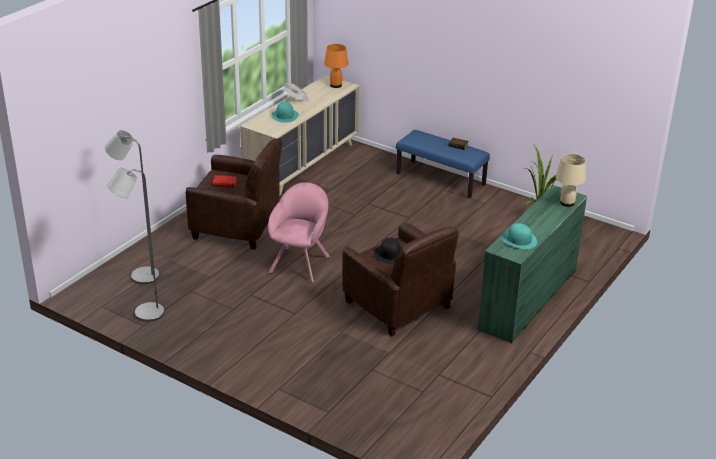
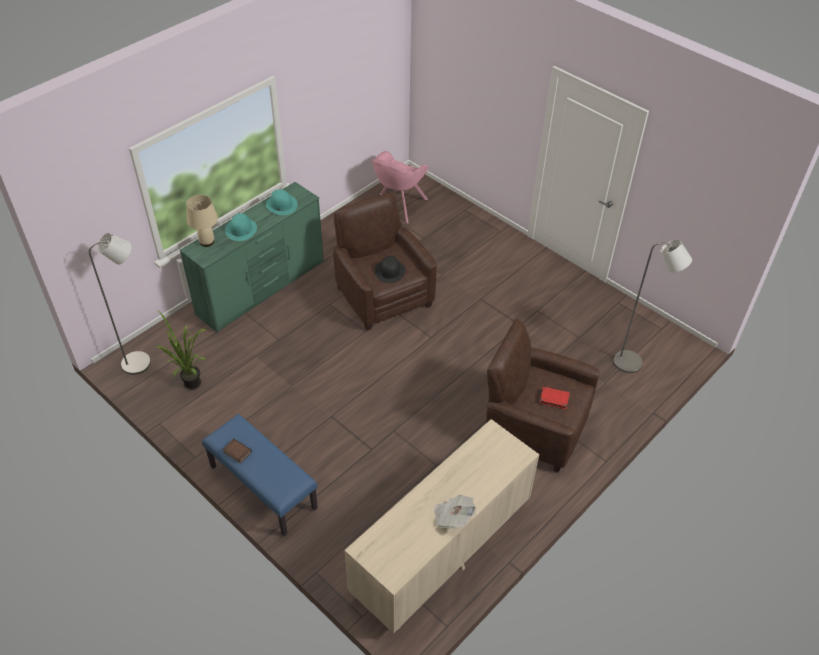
camera: 170 degrees left, 15 degrees up
(144, 314) = (619, 314): grey floor lamp -> grey floor lamp (142, 362)
(284, 115) = (474, 471): turquoise hat -> turquoise hat (241, 229)
(300, 262) = (467, 361): pink armchair -> pink armchair (397, 206)
(335, 85) = (383, 553): orange table lamp -> none

